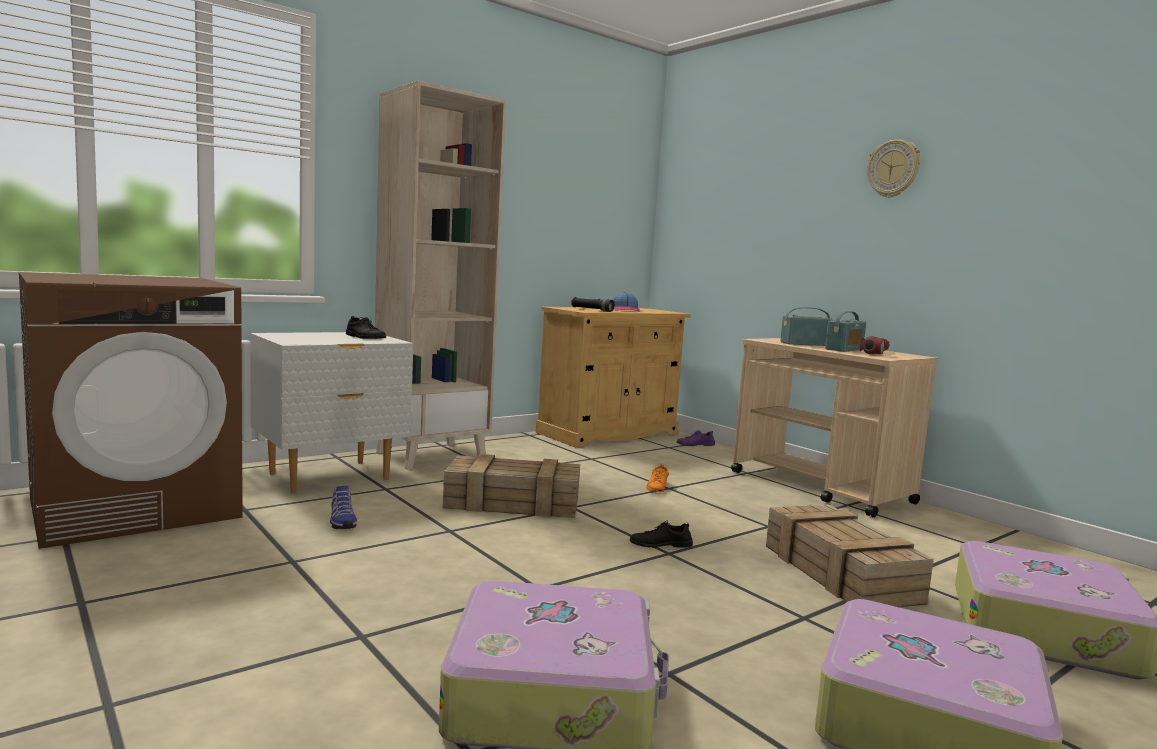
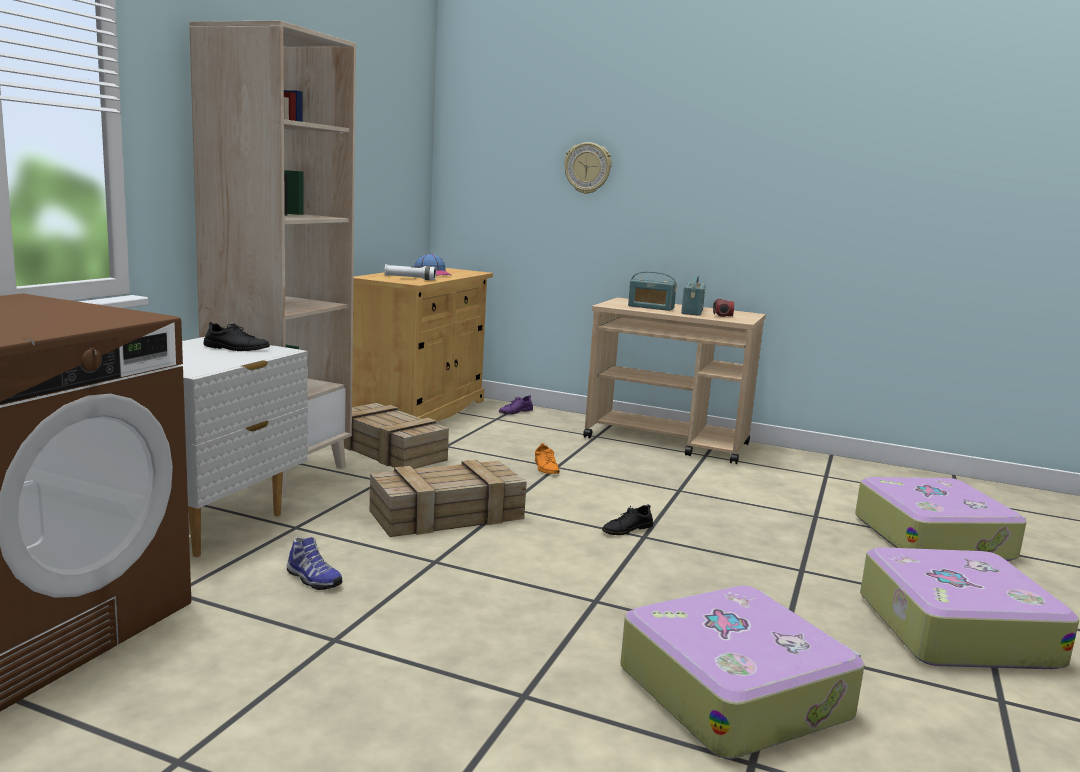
camera: 30 degrees left, 5 degrees up
(592, 310) = (410, 278): black flashlight -> white flashlight
(804, 344) = (651, 307): radio -> radio turned 120 degrees counterclockwise
(842, 574) = (778, 523): crate -> crate (390, 451)
(893, 169) = (716, 136): wall clock -> wall clock (588, 168)

